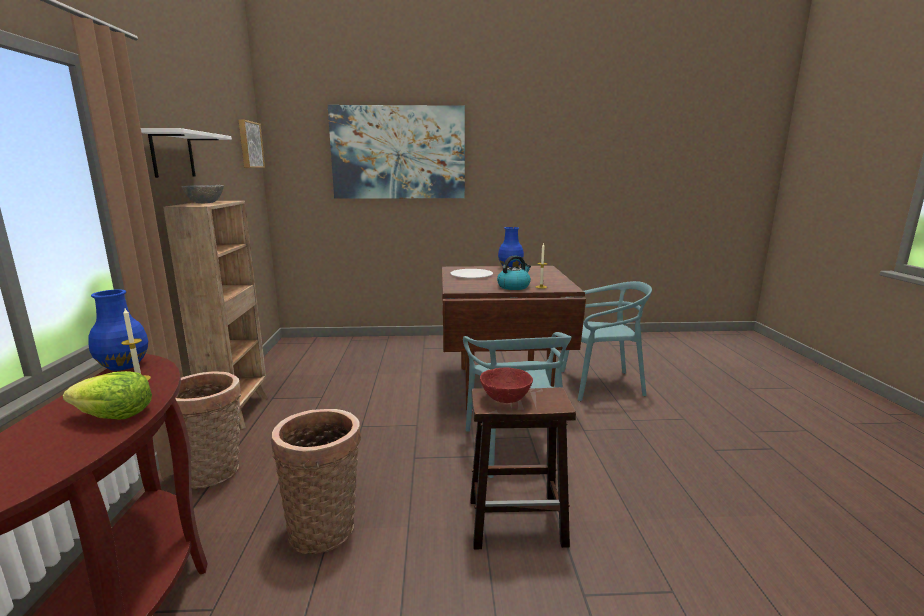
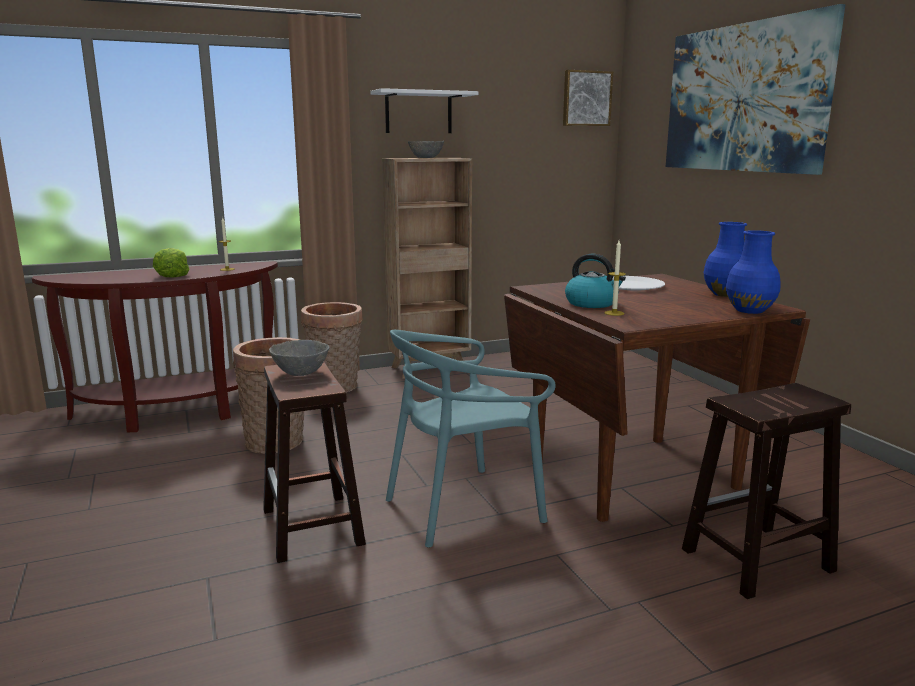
camera: 70 degrees right, 0 degrees up
(124, 365) = (251, 263): blue vase -> blue vase (750, 310)
(505, 398) = (301, 372): red bowl -> grey bowl
(600, 384) = (755, 561): turquoise chair -> brown stool

